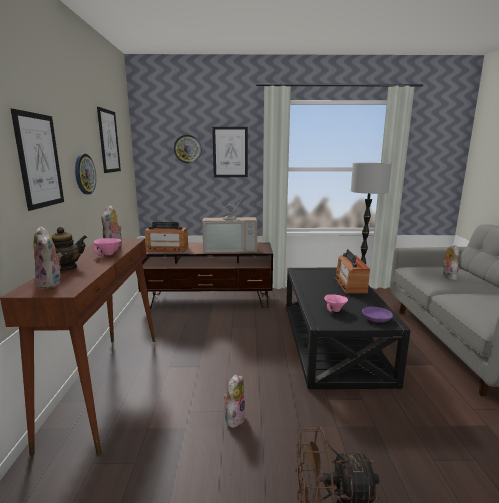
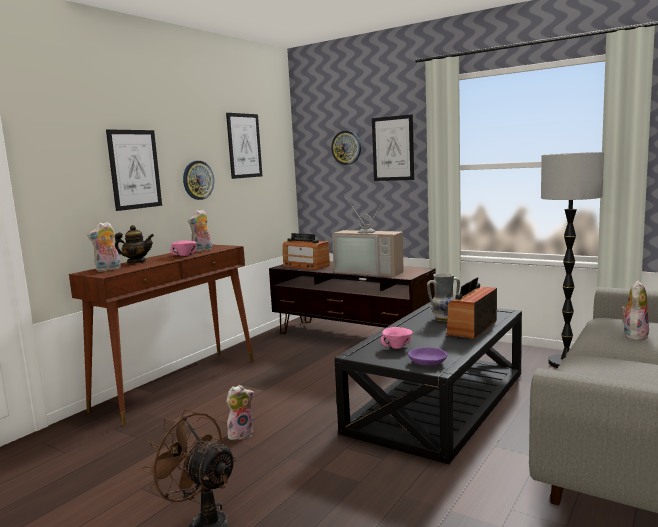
camera: 35 degrees right, 5 degrees down
(51, 283) = (108, 270): plush toy -> plush toy turned 45 degrees clockwise
(320, 280) = (444, 319): none -> vase

